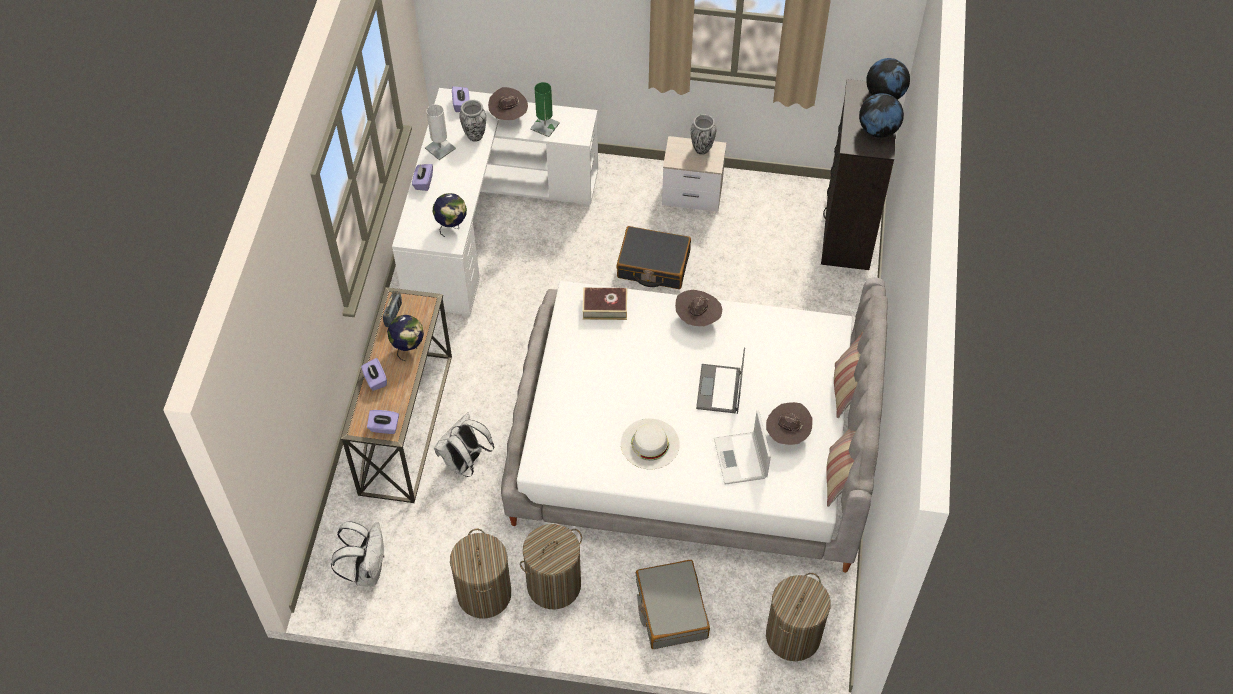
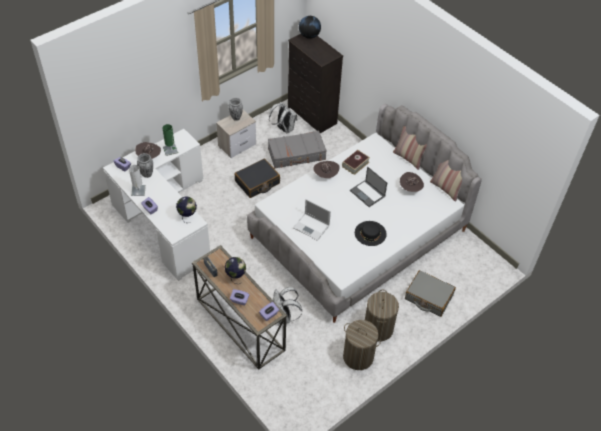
camera: 50 degrees left, 5 degrees down
(367, 570) = (302, 393): white backpack -> white backpack (283, 129)
(605, 307) = (286, 199): book -> book (355, 164)
(650, 443) = (370, 233): white hat -> black hat
(741, 459) = (407, 211): laptop -> laptop (312, 227)
(754, 269) = (297, 154): none -> grey suitcase
(793, 635) = (476, 267): laundry basket -> none
(878, 130) = (324, 49): globe -> none

